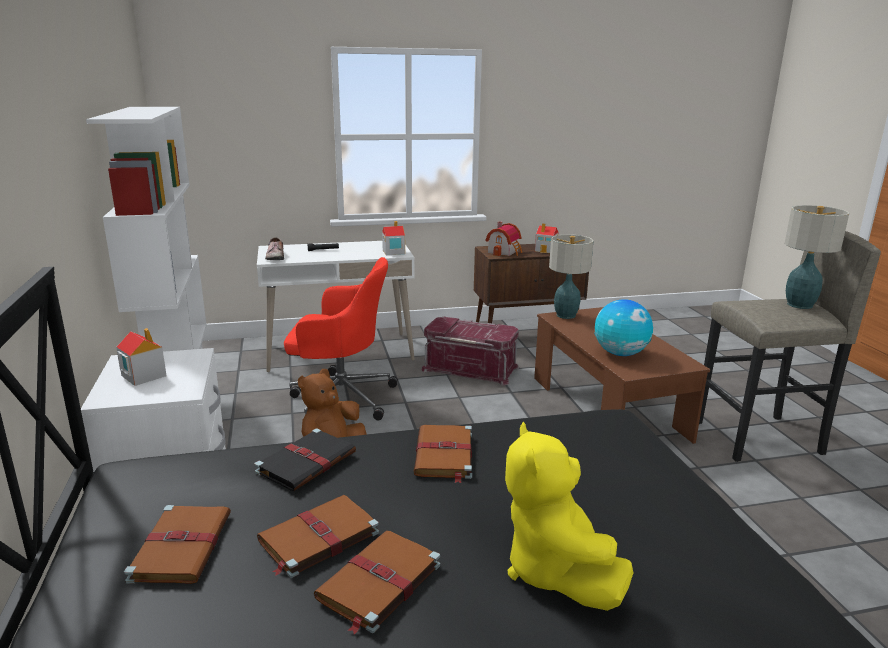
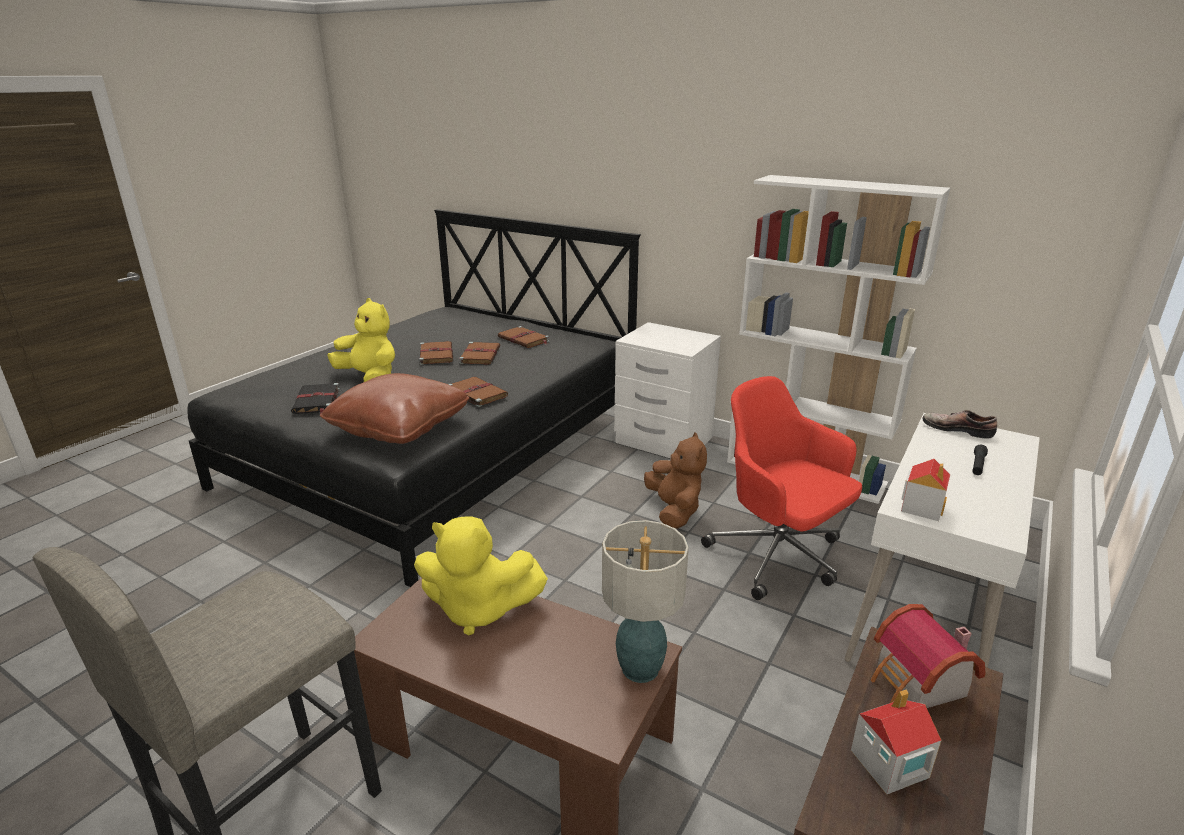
camera: 135 degrees right, 5 degrees up
(143, 375) = (671, 336): toy house -> none
(307, 462) = (535, 367): black book -> black book (316, 401)
(340, 398) = (778, 556): red office chair -> red office chair turned 90 degrees clockwise
(471, 368) = (769, 699): red storage box -> none
(584, 450) = (399, 427): none -> brown pillow
(620, 354) = (478, 609): globe -> yellow plush toy
(800, 305) = (189, 647): table lamp -> none

